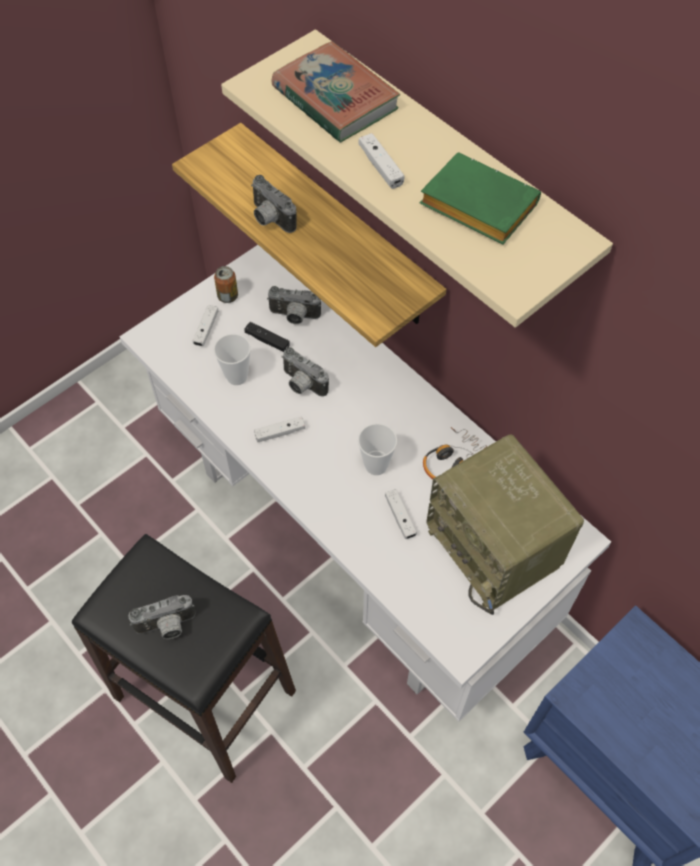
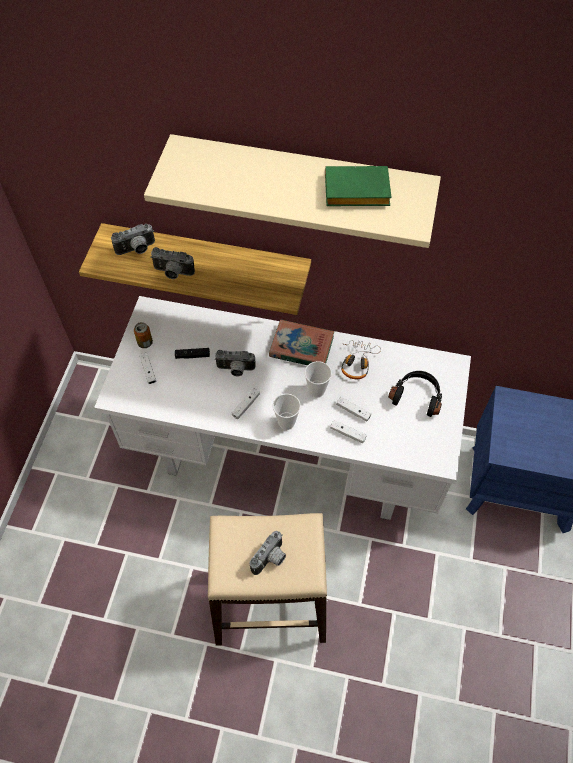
camera: 35 degrees left, 0 degrees up
(204, 694) = (269, 604): black stool -> beige stool
(237, 376) = (191, 388): cup -> cup (286, 423)
(294, 317) = (197, 332): camera -> camera (137, 250)
(335, 99) = (222, 170): book -> book (301, 347)
(380, 167) = (284, 196): white game controller -> white game controller (347, 433)
(496, 548) = (417, 396): radio -> black headphones

